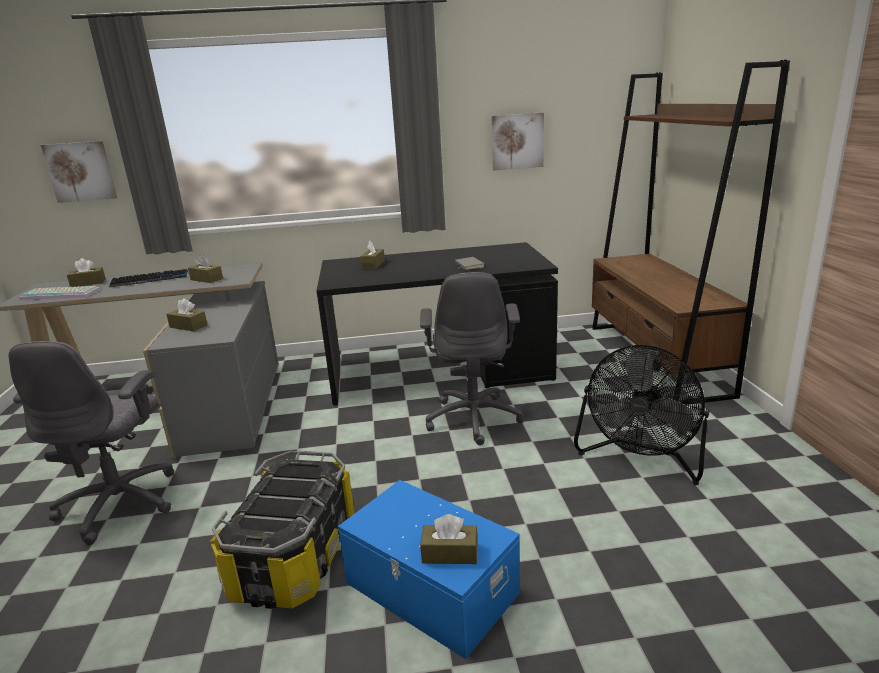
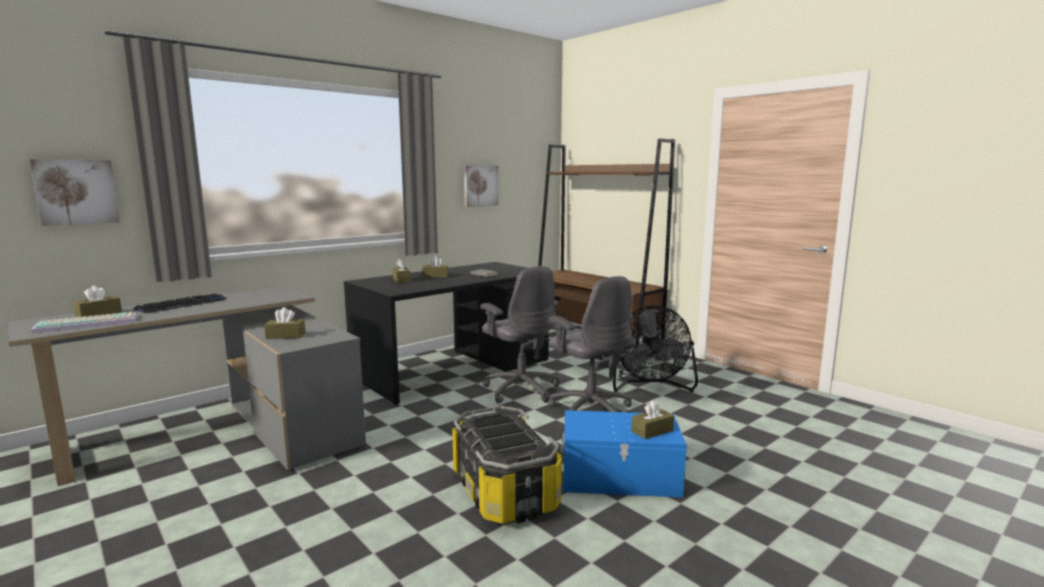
camera: 35 degrees left, 10 degrees down
(121, 503) = (282, 513): grey office chair -> grey office chair (590, 411)
(206, 279) = (256, 299): brown tissue box -> brown tissue box (435, 276)

